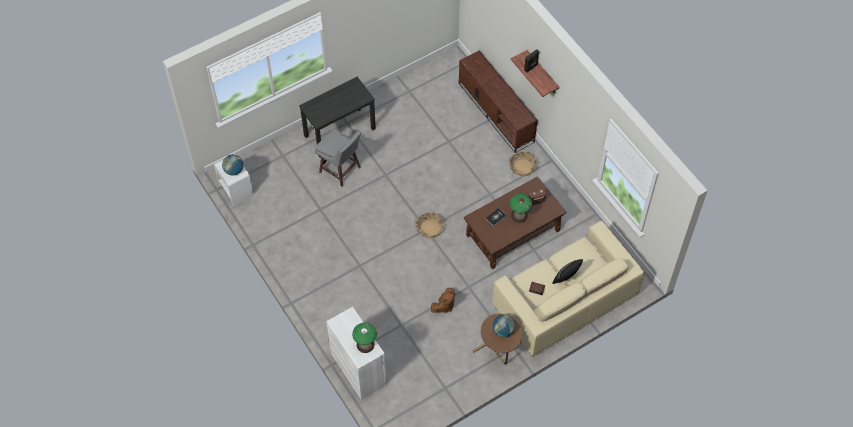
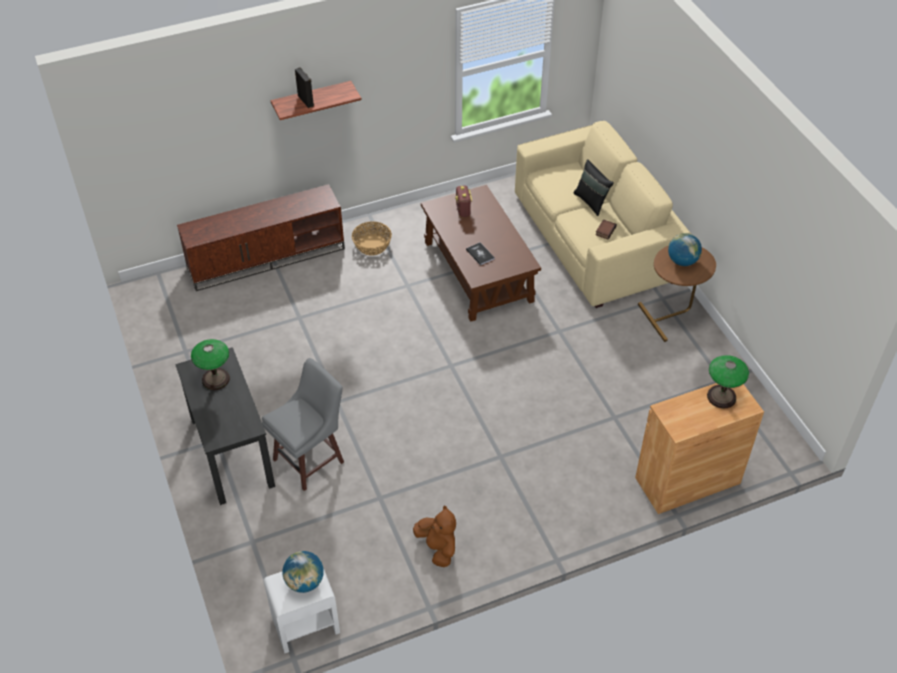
camera: 80 degrees left, 10 degrees down
(358, 369) = (687, 480): white cabinet -> brown cabinet
(430, 229) = (452, 360): basket -> none
(444, 306) = (587, 362): brown plush toy -> brown plush toy (438, 547)
(519, 215) = (482, 230): table lamp -> table lamp (215, 379)

